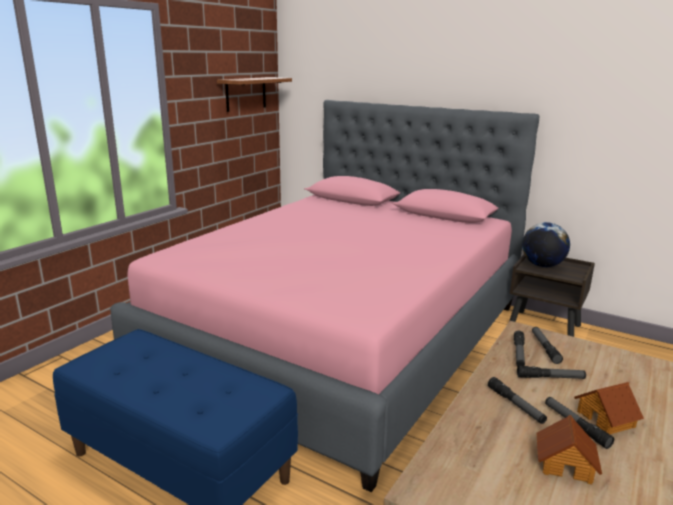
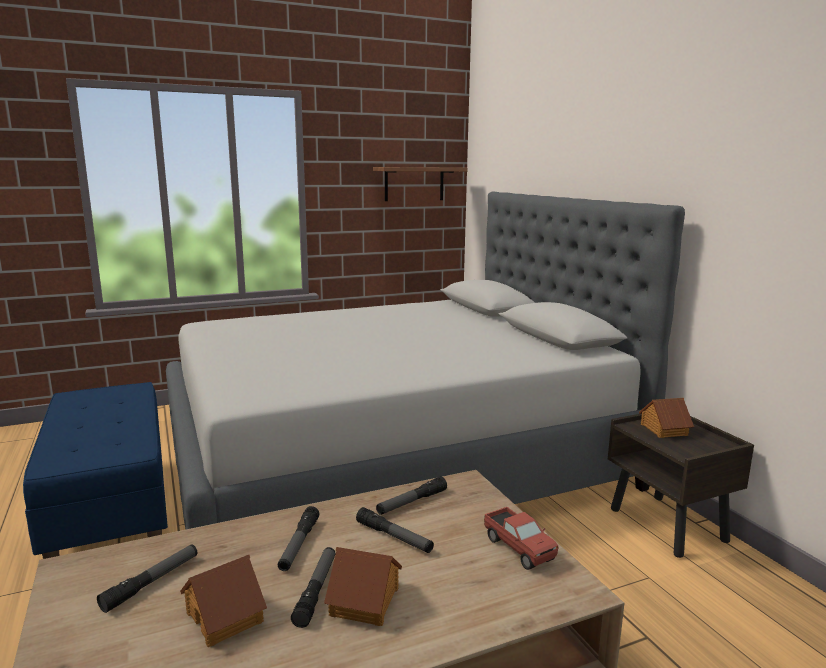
camera: 35 degrees right, 5 degrees down
(342, 338) = (393, 460): pink bed -> grey bed
(542, 265) = (663, 429): globe -> toy house
(545, 348) = (455, 508): flashlight -> flashlight (152, 582)
(611, 358) = (518, 549): none -> toy truck

